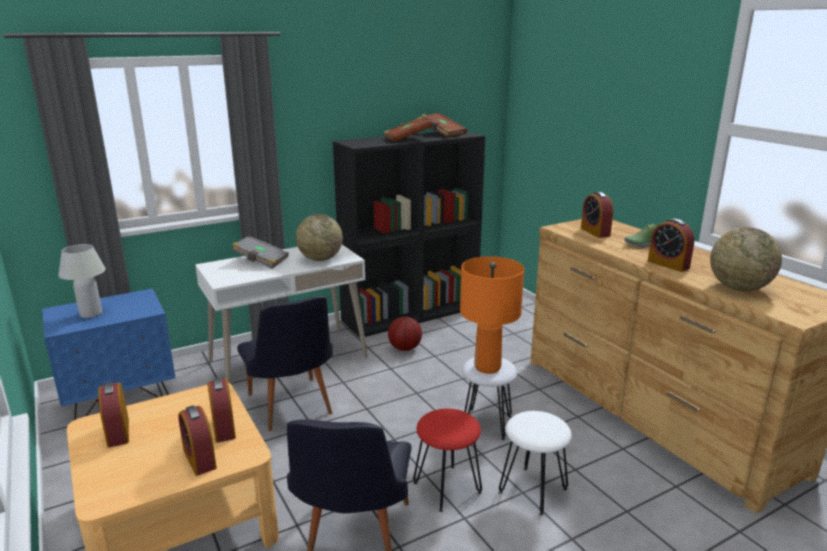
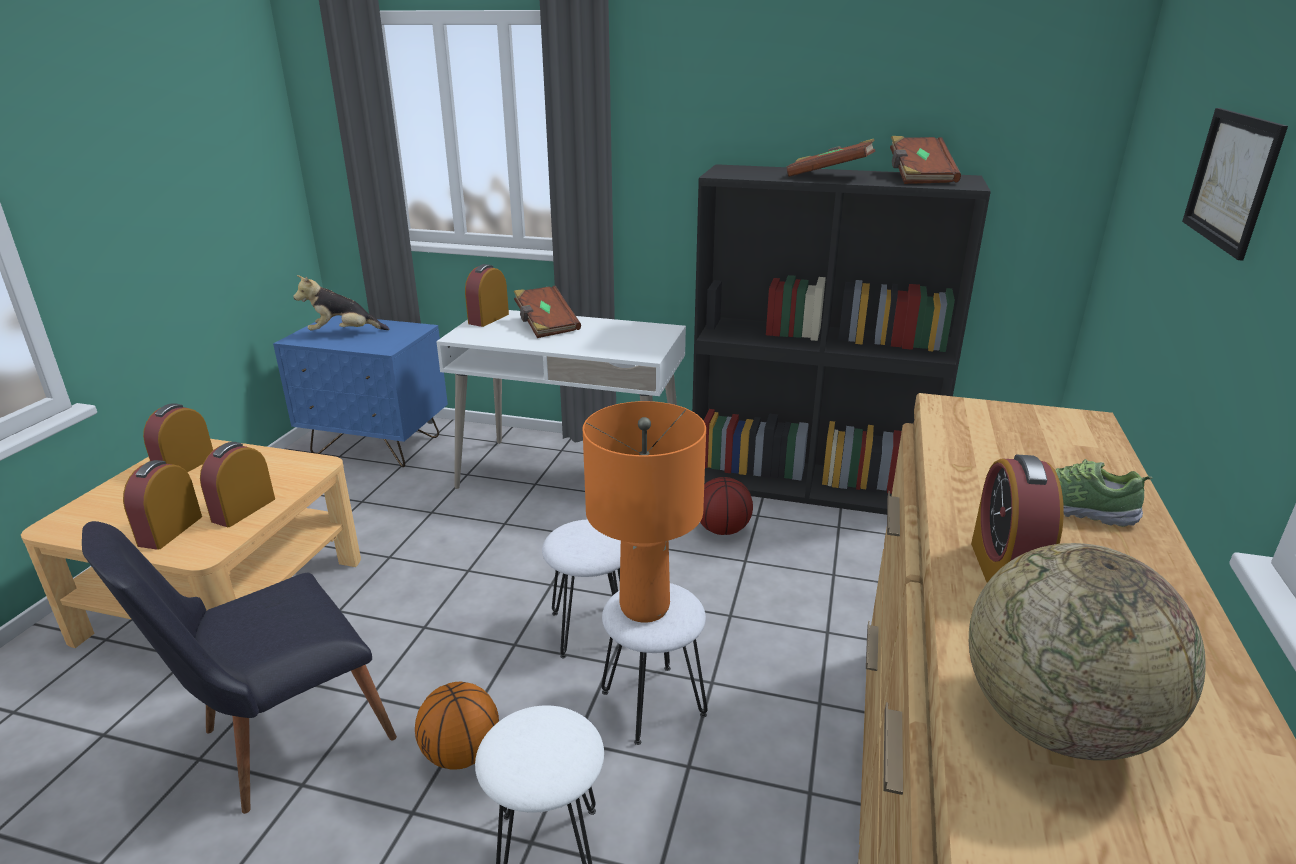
camera: 45 degrees right, 5 degrees up
(91, 314) = (343, 333): white table lamp -> plush toy
(261, 261) = (546, 325): grey book -> brown book
(292, 409) = (482, 538): black chair -> none
(320, 259) = (611, 344): globe -> none
(417, 414) = (592, 629): none -> white stool
(446, 488) = (461, 754): red stool -> basketball
(595, 232) = (1007, 440): alarm clock -> alarm clock (488, 319)
(609, 118) = (1231, 179): none -> picture

